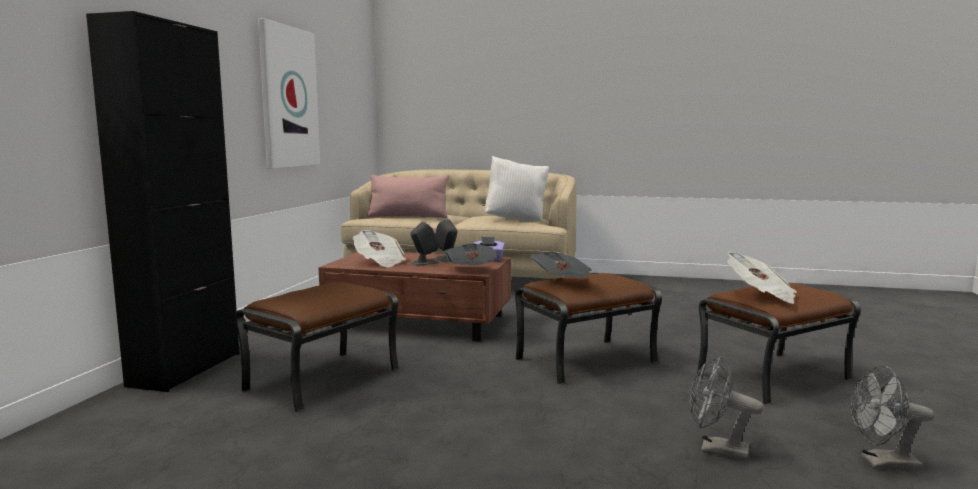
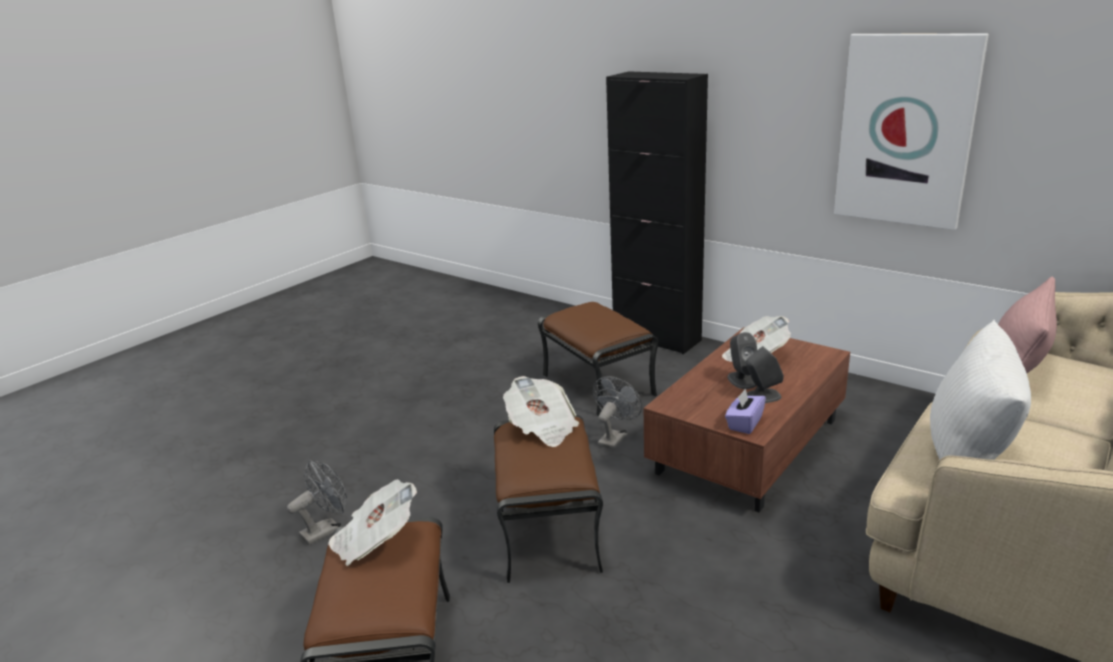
camera: 115 degrees right, 15 degrees up
(471, 270) = (681, 402): newspaper -> none
(882, 463) = (217, 610): grey fan -> grey fan (614, 438)

